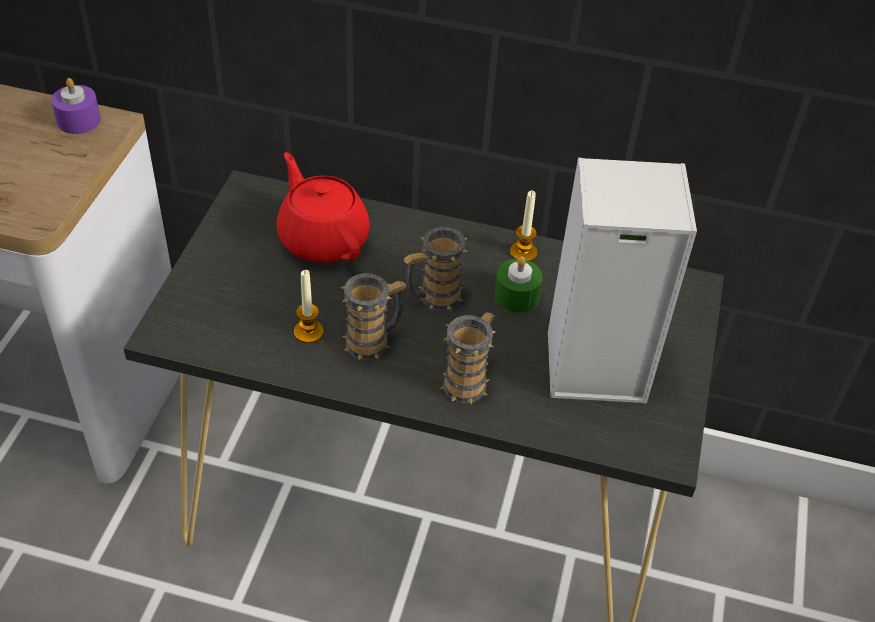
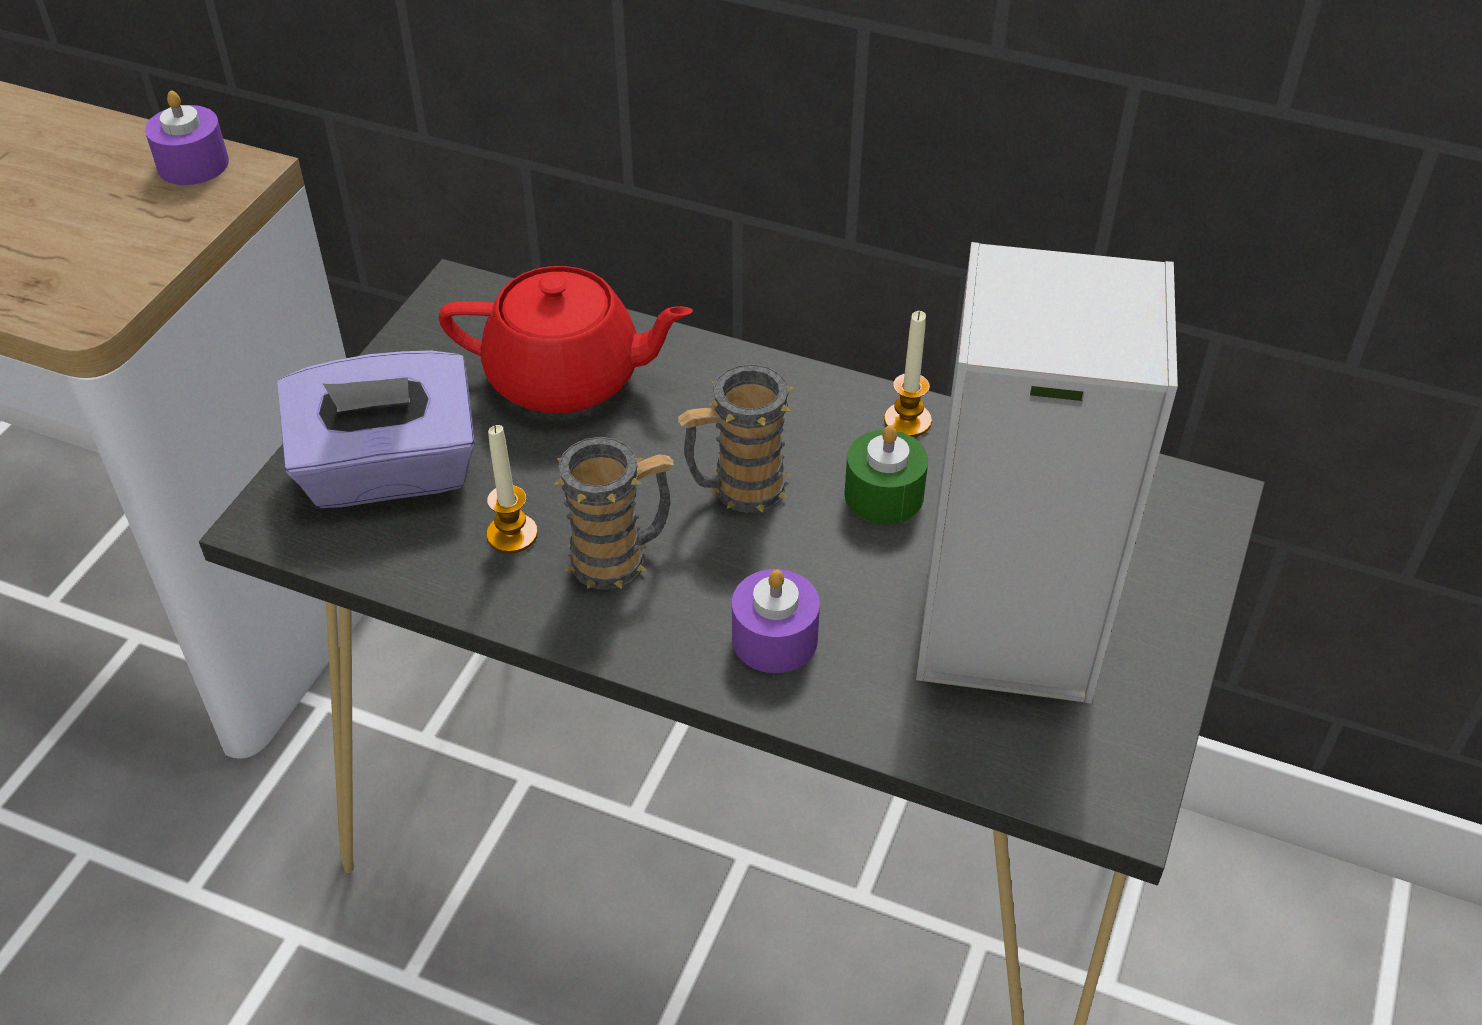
camera: 10 degrees right, 0 degrees up
(229, 300) = (389, 472): none -> purple tissue box
(323, 238) = (567, 378): red teapot -> red teapot turned 120 degrees clockwise
(469, 380) = (774, 638): mug -> purple candle

